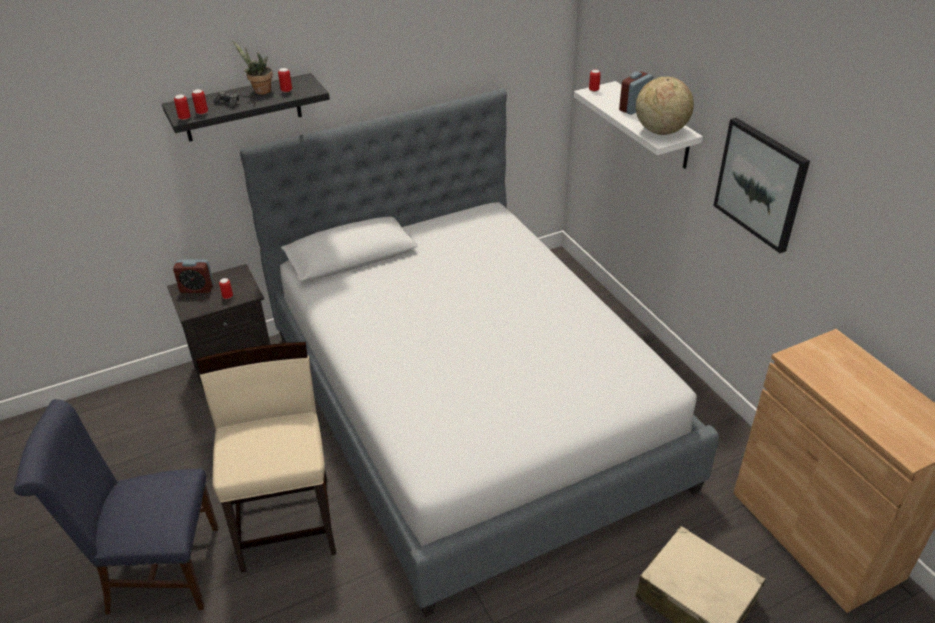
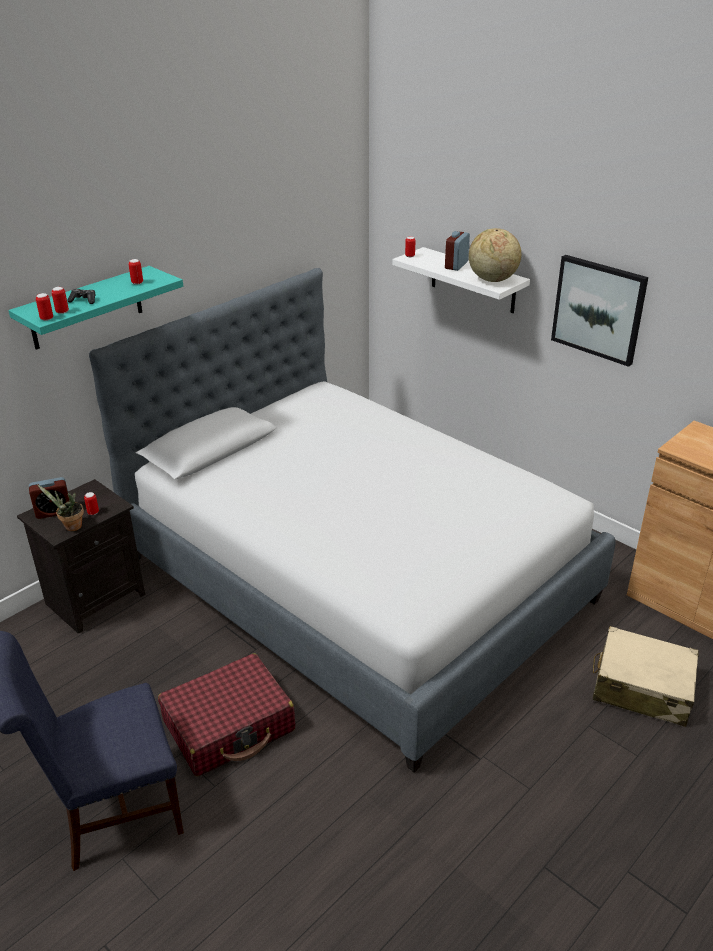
camera: 20 degrees left, 5 degrees down
(242, 108) = (86, 308): black shelf -> turquoise shelf
(260, 91) = (109, 286): potted plant -> potted plant (70, 527)
(287, 522) = (229, 726): beige chair -> red suitcase

